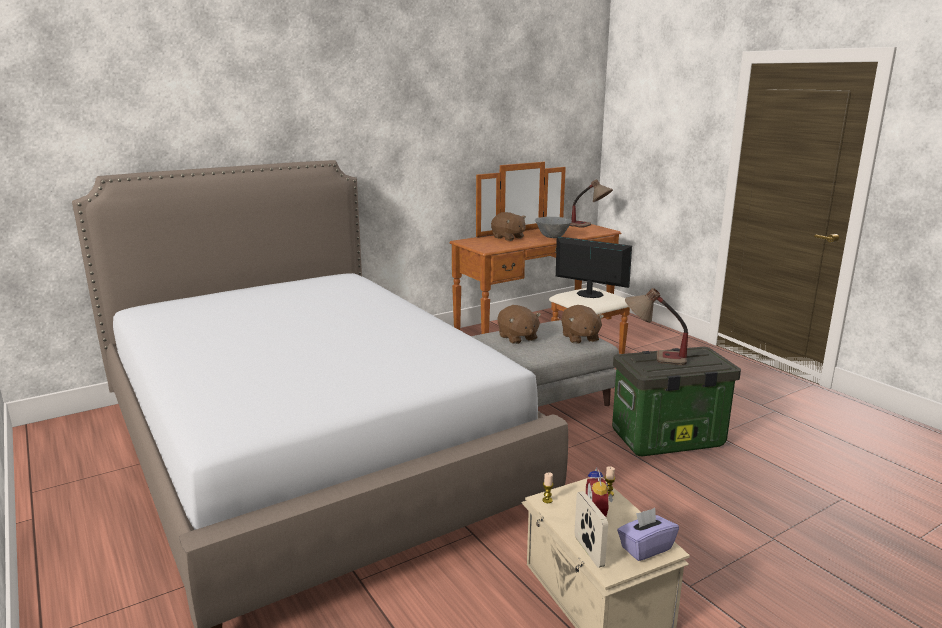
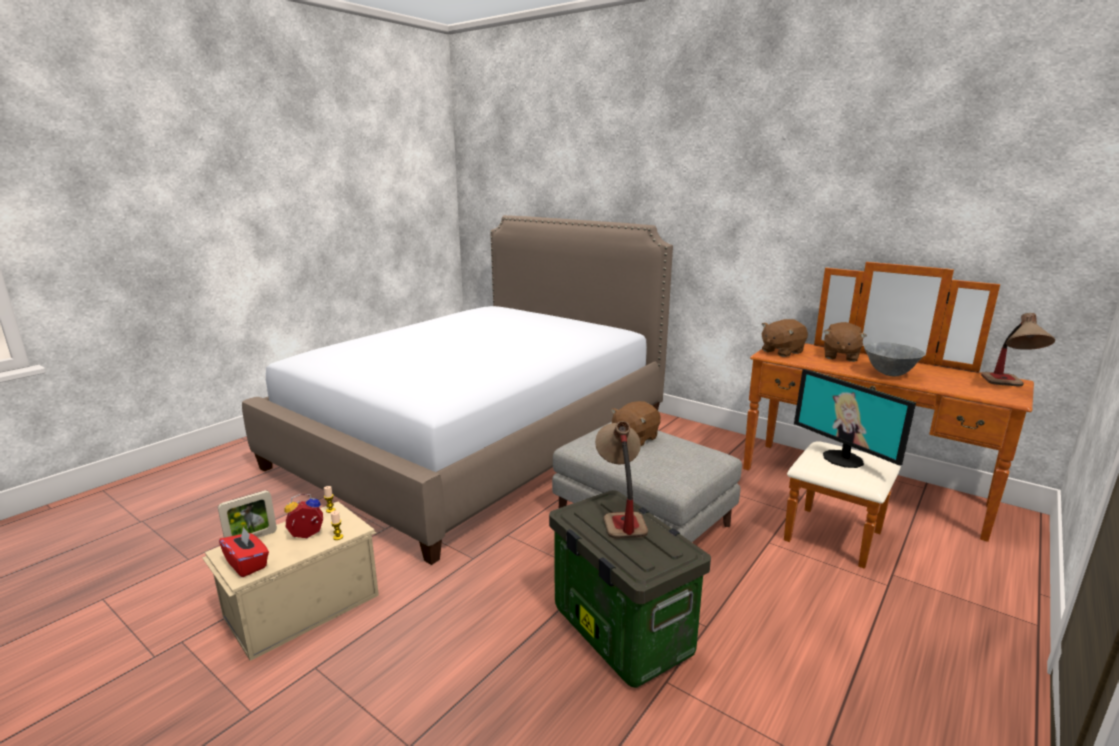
camera: 70 degrees right, 0 degrees up
(579, 338) = (671, 470): brown plush toy -> brown plush toy (781, 351)
(589, 294) = (843, 459): monitor -> monitor turned 135 degrees clockwise
(645, 548) = (247, 564): purple tissue box -> red tissue box

